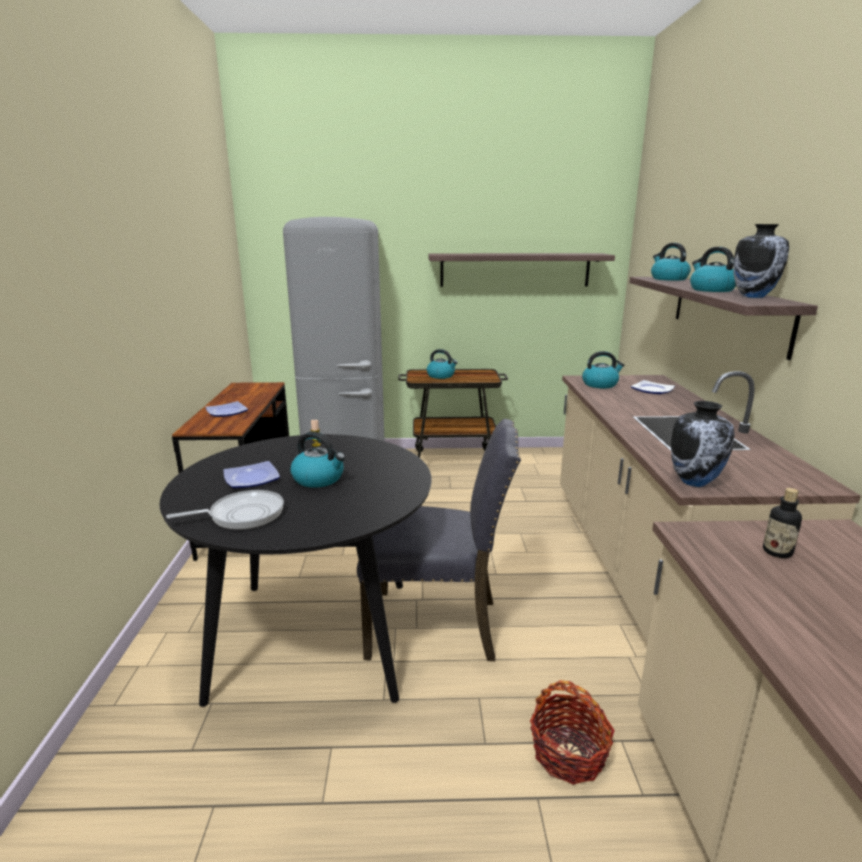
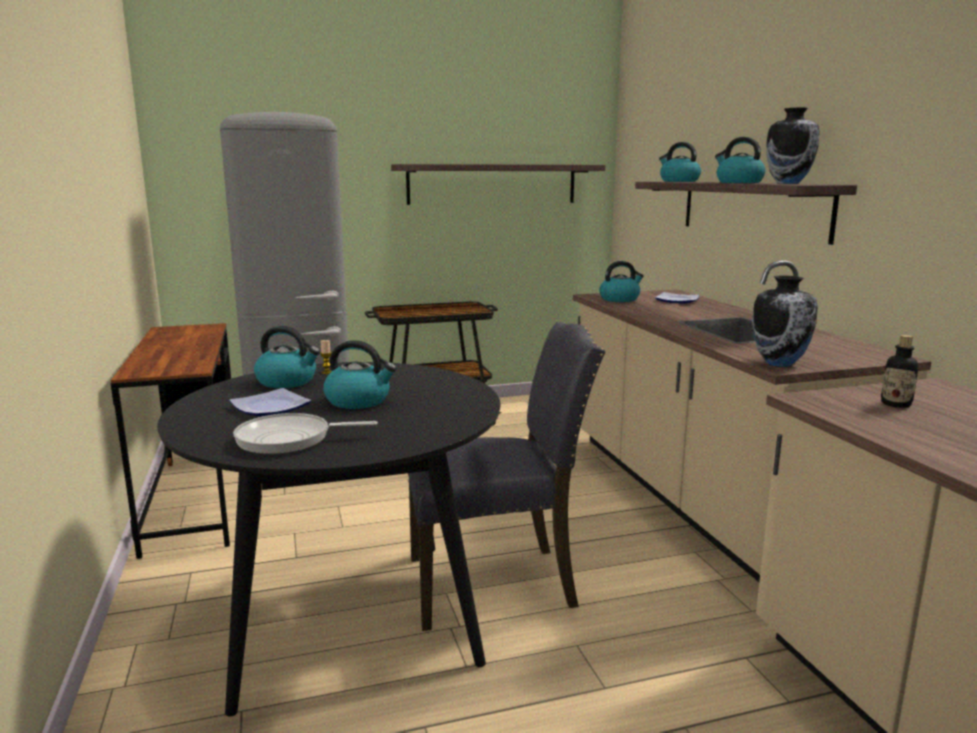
camera: 15 degrees left, 5 degrees down
(226, 412) = (170, 354): plate -> none
(242, 515) = (289, 439): frying pan -> frying pan turned 150 degrees counterclockwise
(441, 376) = (418, 310): kettle -> kettle (287, 381)
(569, 753) = (698, 679): basket -> none

